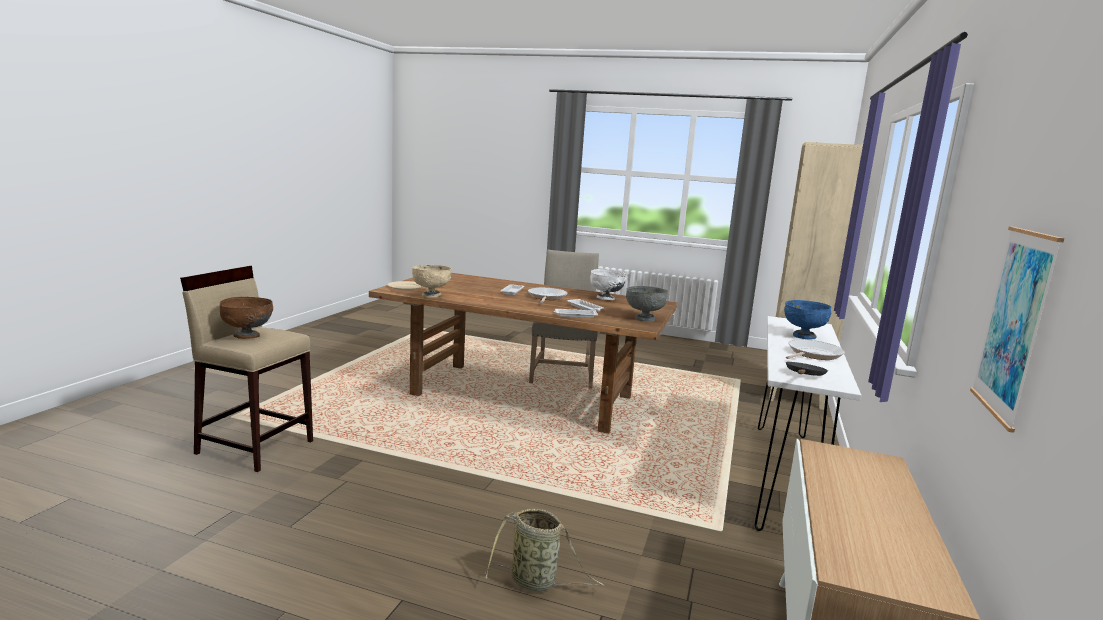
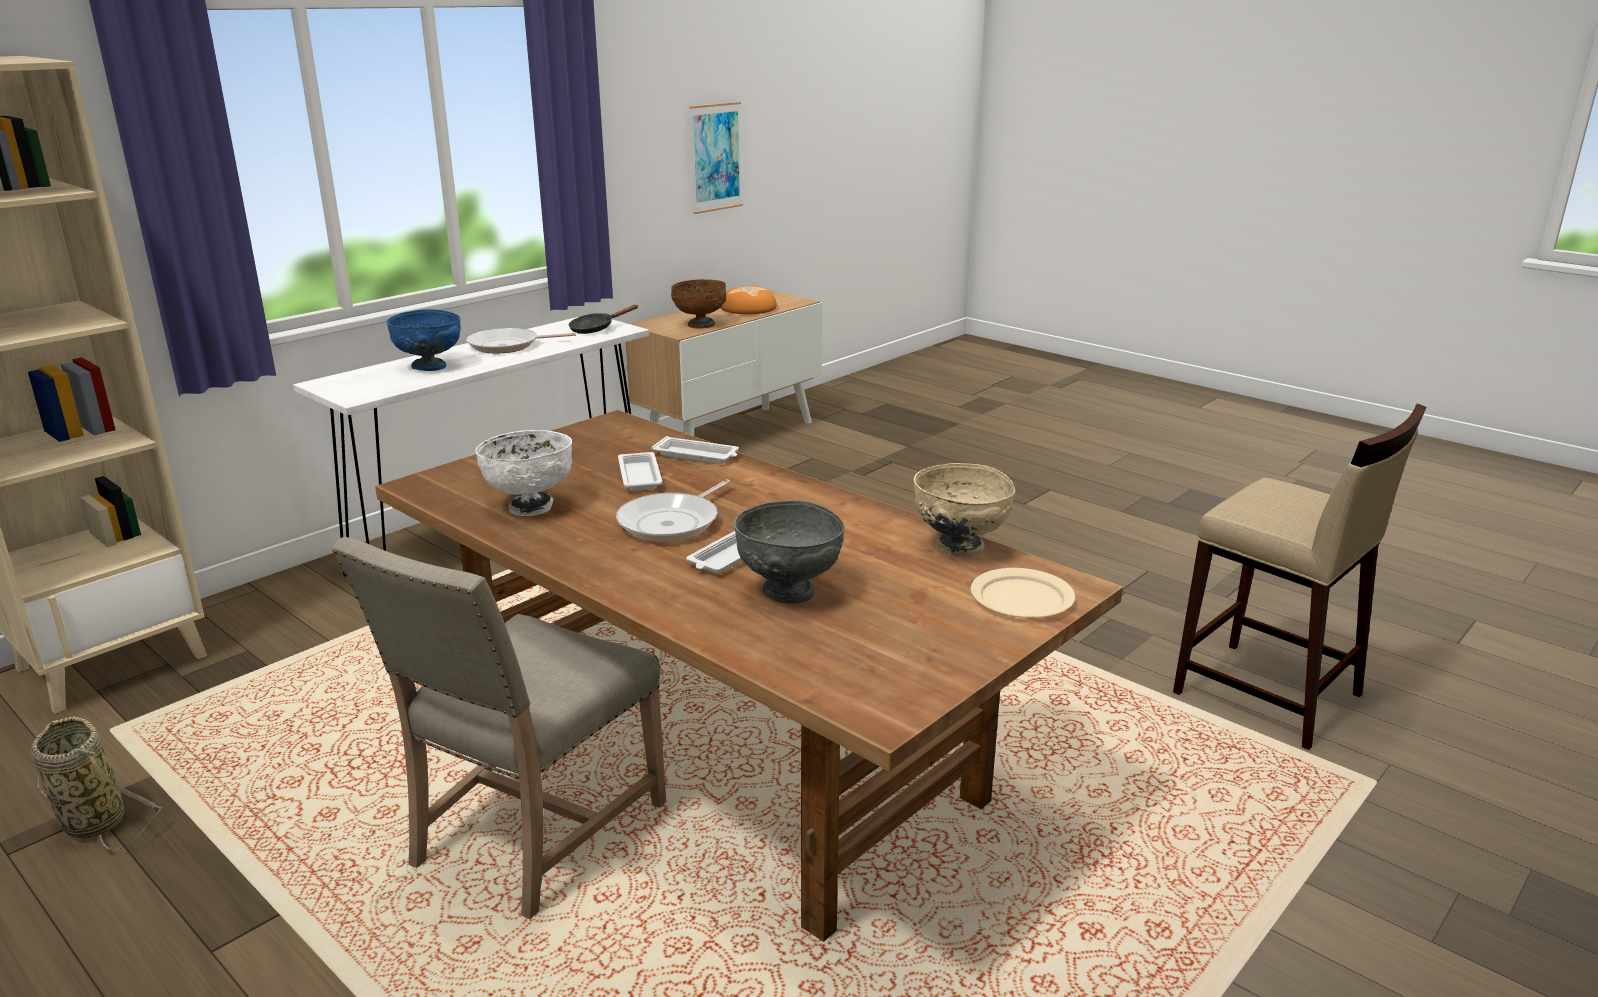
camera: 155 degrees left, 10 degrees up
(247, 336) = (1301, 502): brown bowl -> brown bowl (700, 325)
(536, 582) = (902, 497): basket -> basket (91, 820)
(644, 319) = (575, 438): grey bowl -> grey bowl (789, 593)
(866, 525) = (747, 308): none -> bread

